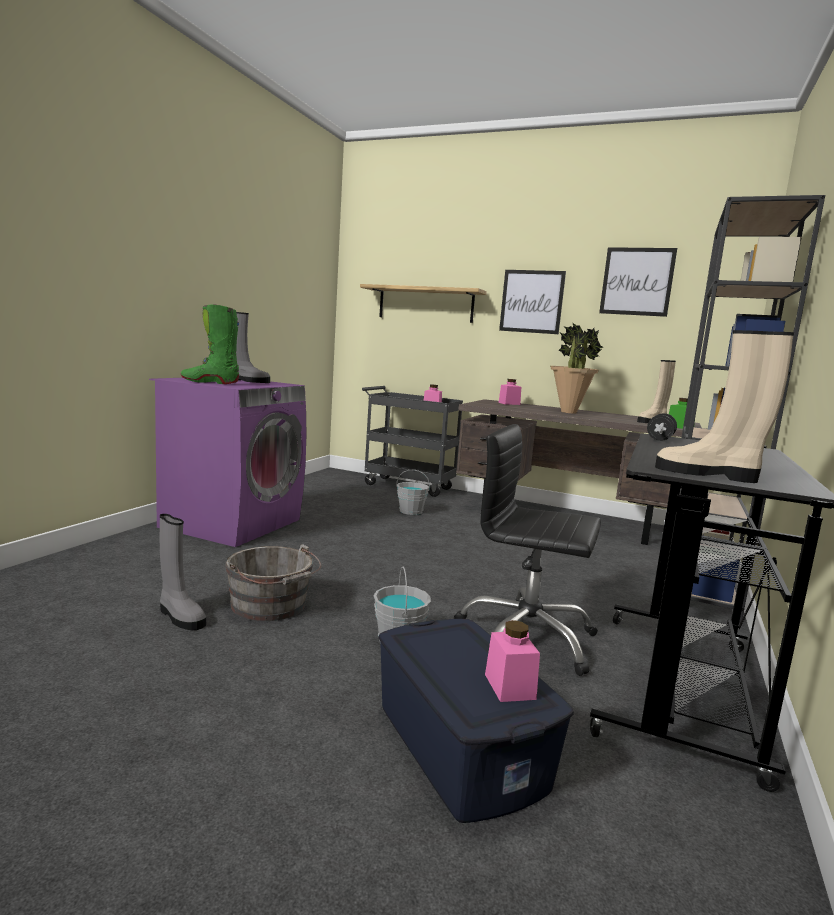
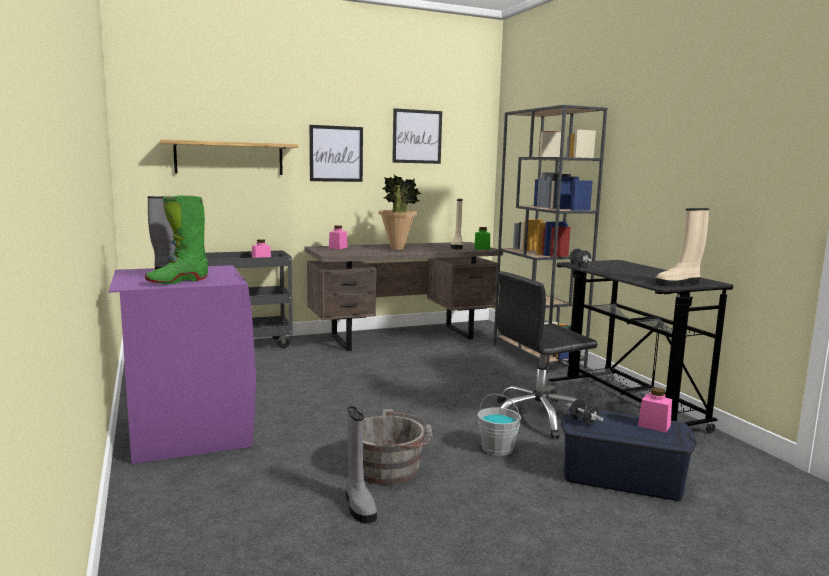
camera: 45 degrees left, 0 degrees up
(180, 617) = (359, 506): grey boot -> grey boot turned 75 degrees clockwise
(411, 511) = (299, 366): grey bucket -> none
(430, 635) = (583, 421): none -> black dumbbell

